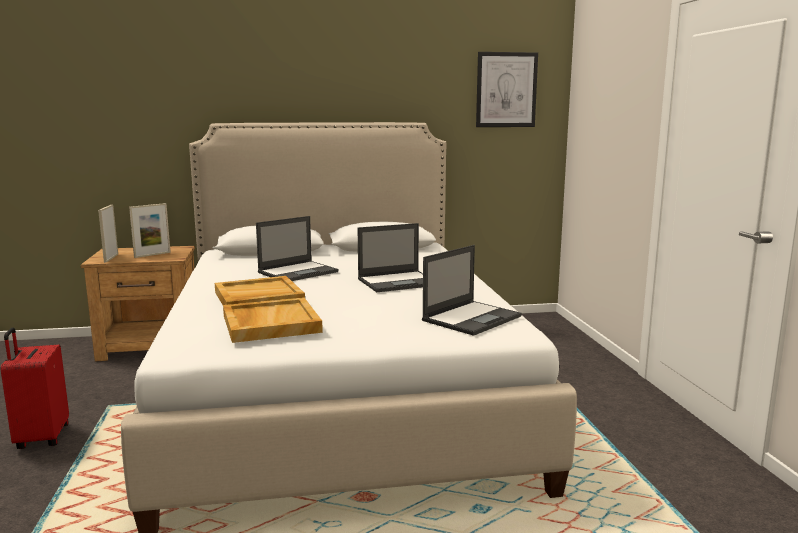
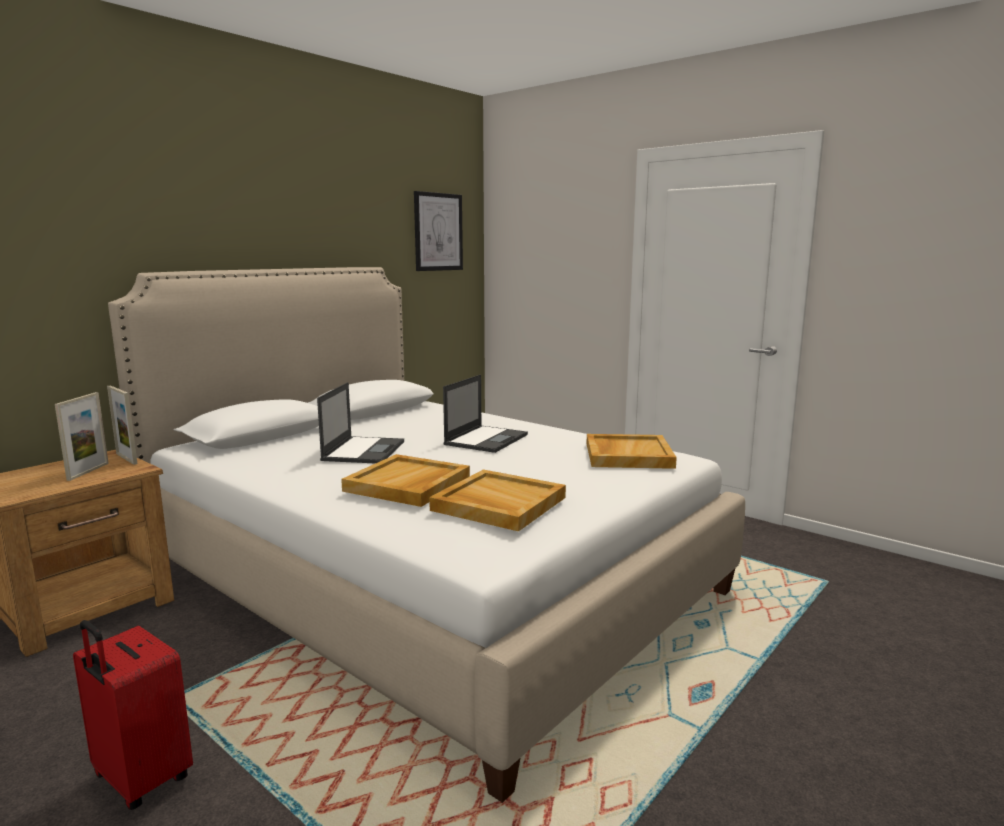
camera: 40 degrees left, 0 degrees up
(111, 258) = (28, 489): picture frame -> picture frame (126, 458)
(472, 318) = (627, 455): laptop -> beige tray

